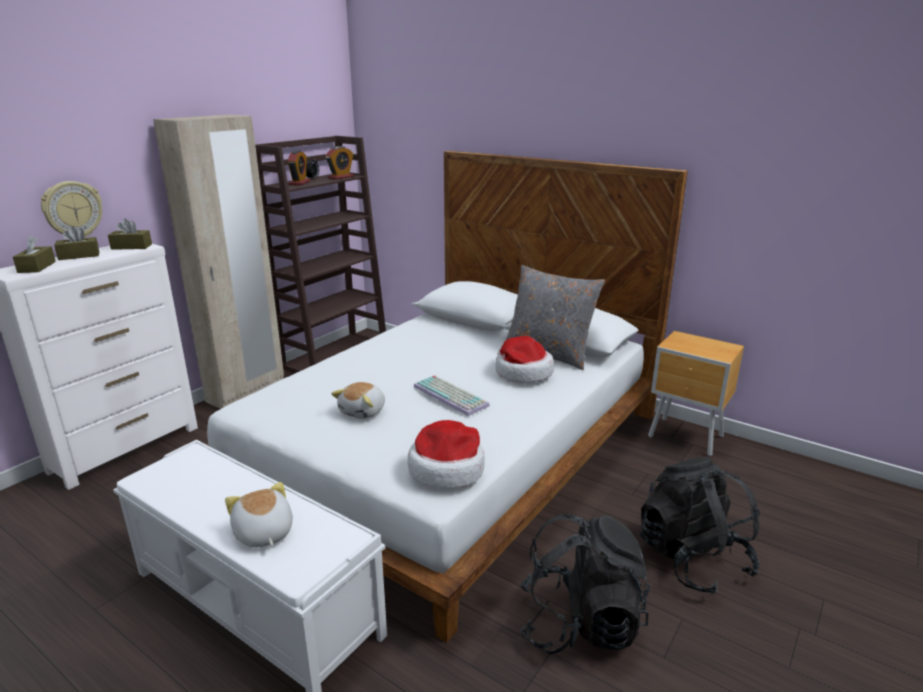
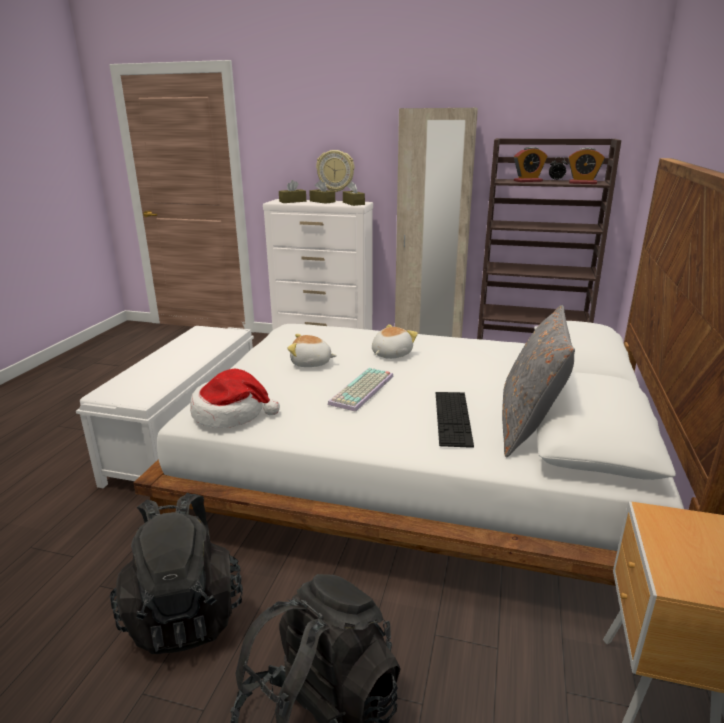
camera: 70 degrees right, 0 degrees up
(263, 533) = (145, 373): plush toy -> plush toy (390, 354)
(522, 373) = (452, 418): hat -> keyboard

